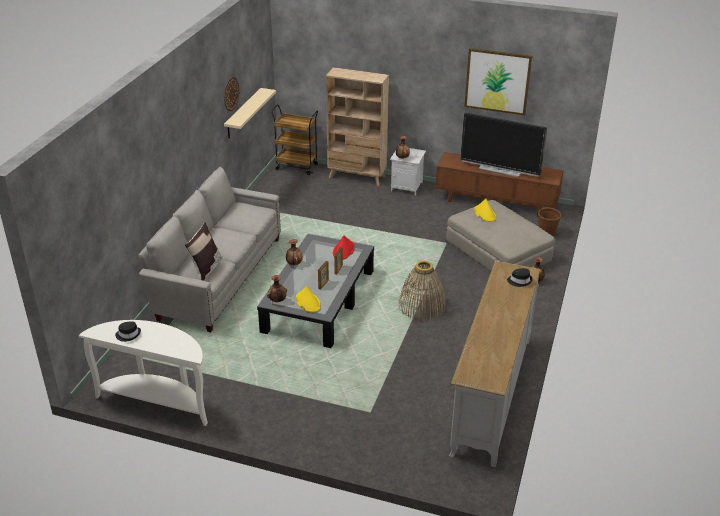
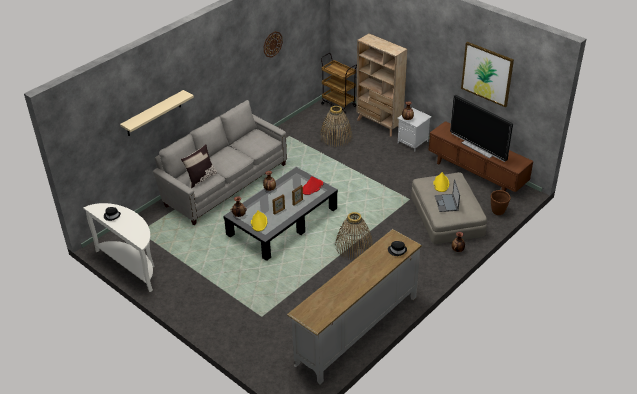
camera: 25 degrees right, 5 degrees up
(243, 113) = (287, 59): beige shelf -> beige shelf (153, 113)
(317, 199) = (336, 137): none -> basket
(505, 231) = (446, 203): none -> laptop

